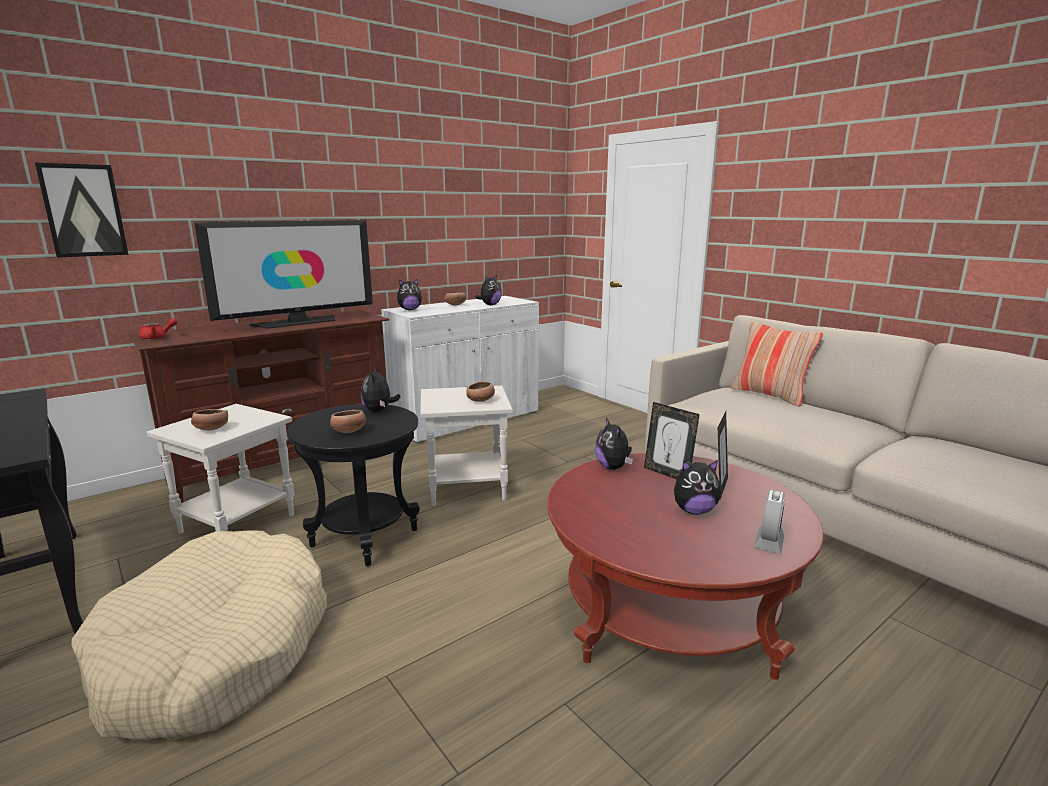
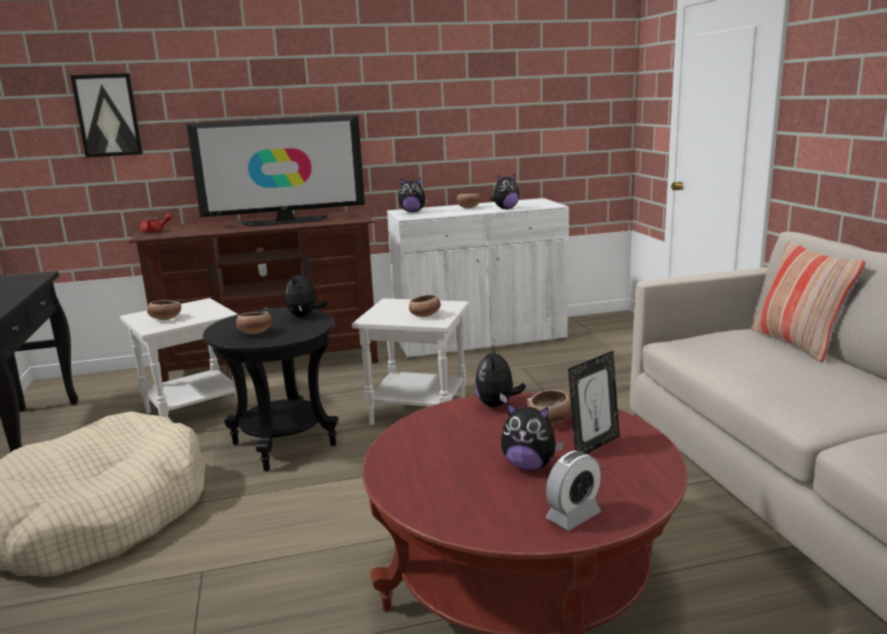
camera: 25 degrees right, 0 degrees up
(667, 474) = (550, 421): picture frame -> bowl

